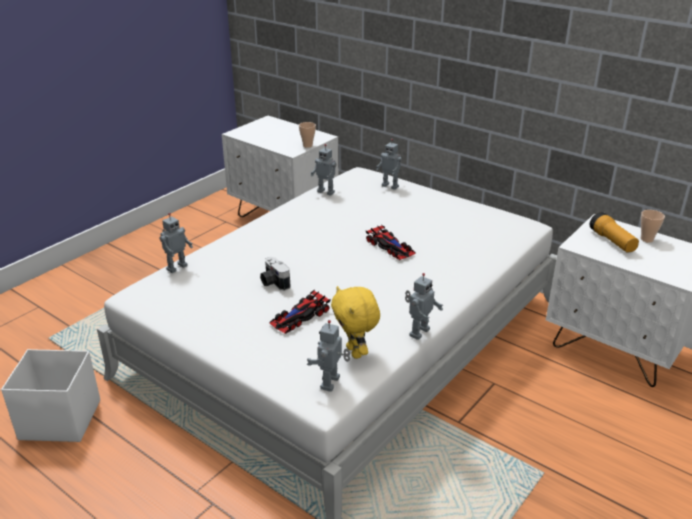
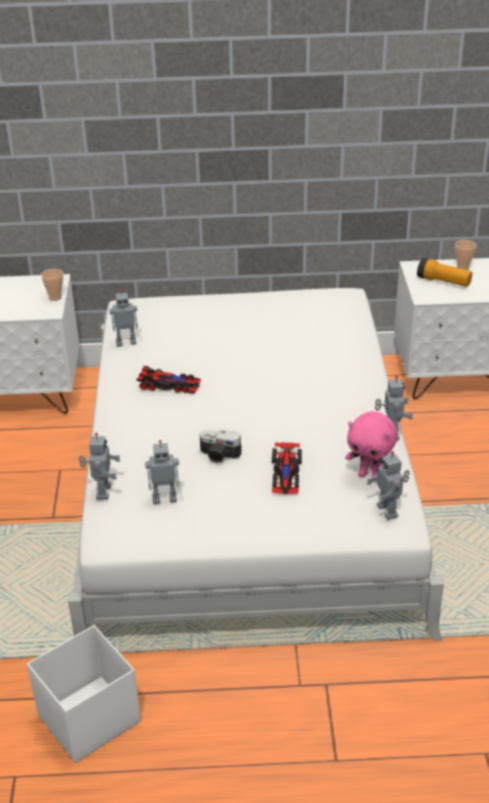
camera: 40 degrees left, 5 degrees up
(355, 352) = (370, 476): yellow plush toy -> pink plush toy
(390, 186) = (178, 308): toy robot -> toy robot (164, 498)
(390, 247) = (267, 370): toy car -> toy car (169, 384)

